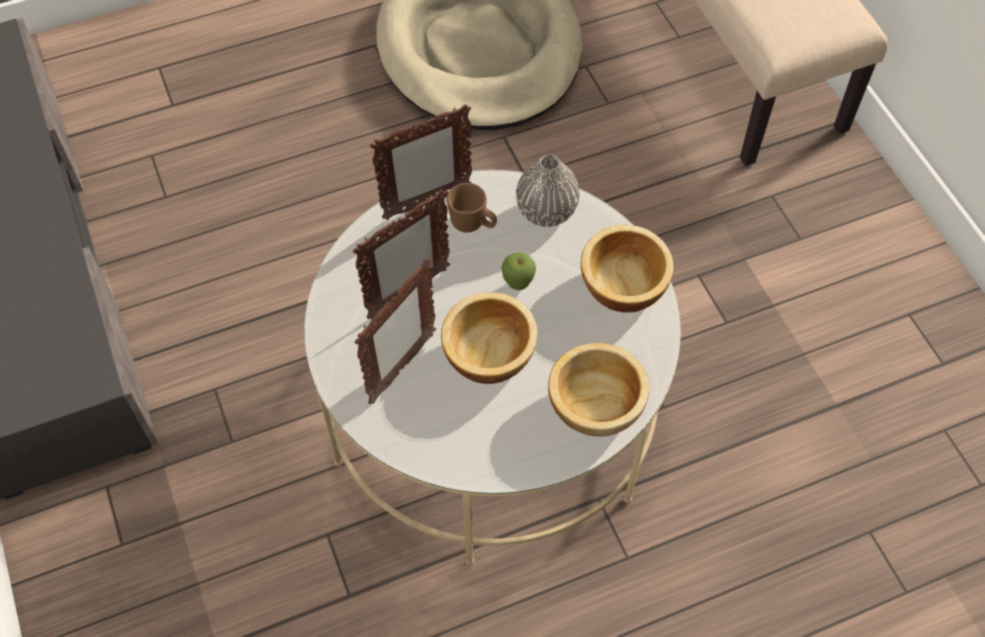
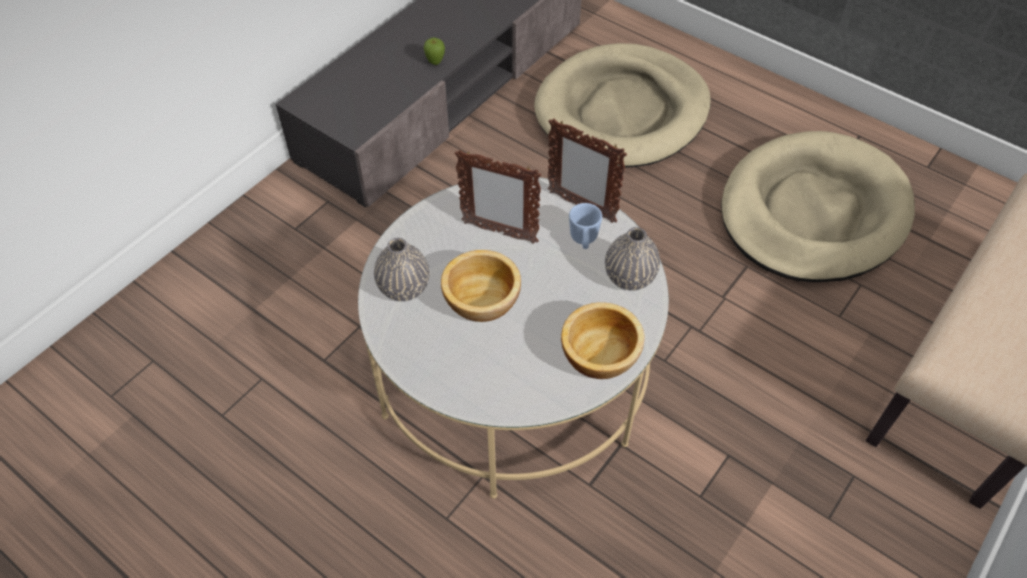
camera: 60 degrees right, 5 degrees down
(219, 120) = (622, 111): none -> beige dog bed
(401, 368) = (437, 257): picture frame -> none
(422, 420) = (404, 288): none -> grey vase
(473, 224) = (584, 240): brown mug -> blue mug
(518, 285) = (551, 290): apple -> apple (435, 63)
(597, 404) = (483, 385): bowl -> none

